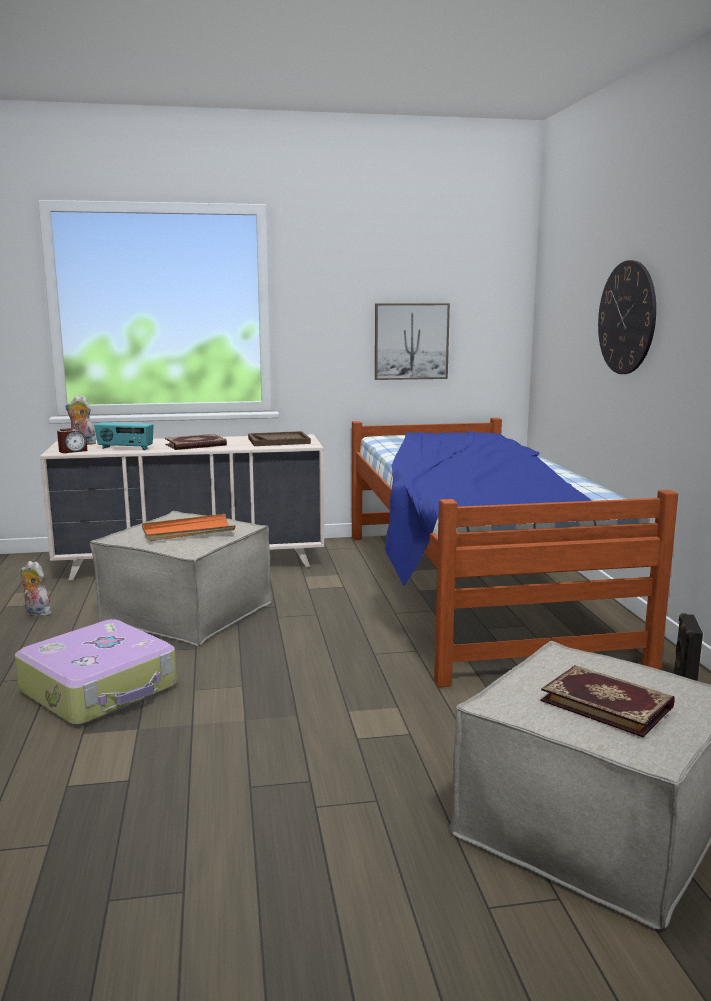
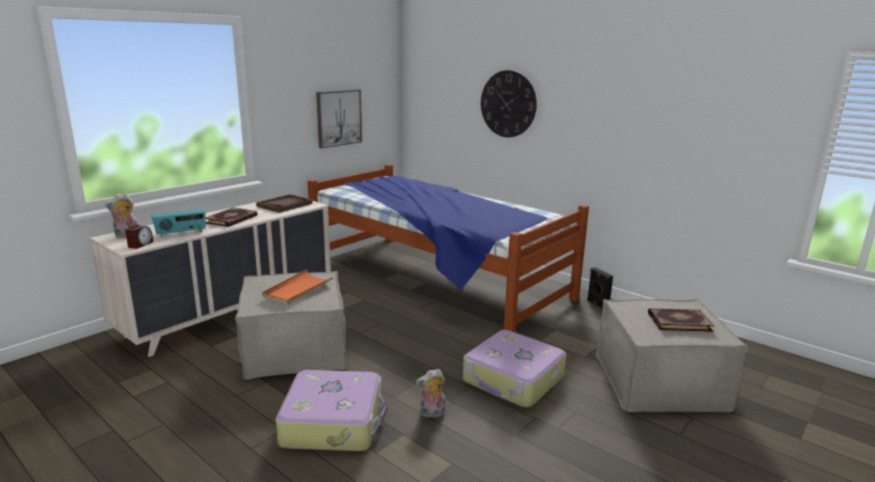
camera: 40 degrees left, 5 degrees up
(36, 613) = (175, 391): plush toy -> plush toy (432, 414)
(363, 728) = (513, 380): none -> suitcase

